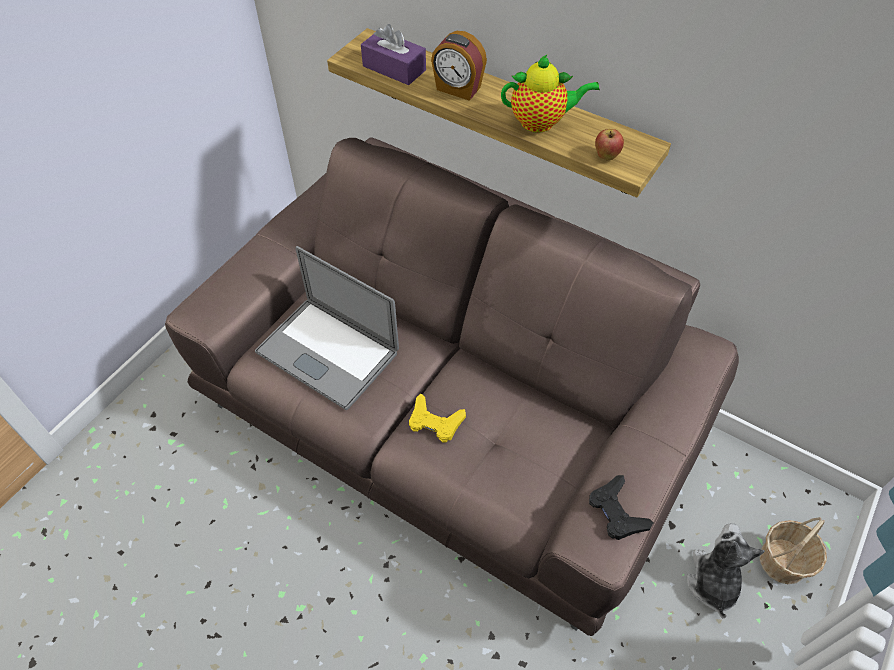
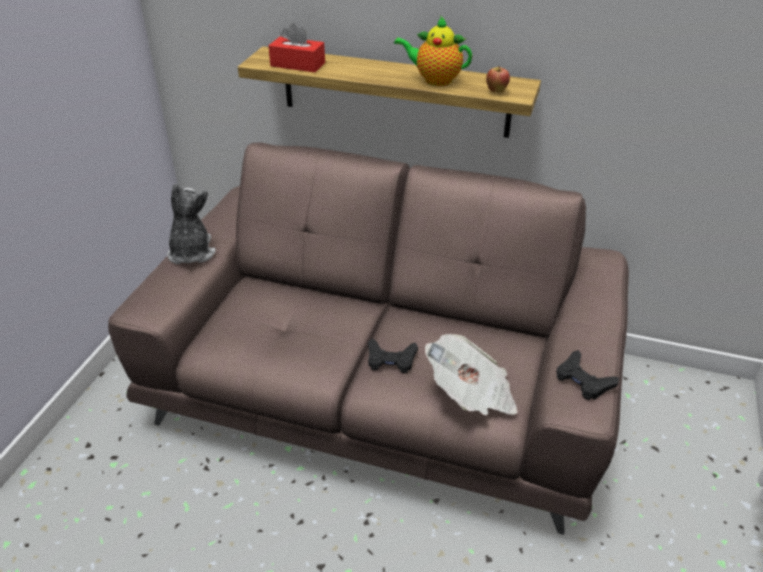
camera: 15 degrees left, 15 degrees down
(327, 352) = (271, 326): laptop -> none
(394, 68) = (298, 64): purple tissue box -> red tissue box
(435, 422) = (391, 360): yellow game controller -> black game controller
(458, 89) = (357, 70): alarm clock -> none
(503, 485) = (471, 394): none -> newspaper
(541, 122) = (435, 80): teapot -> teapot turned 150 degrees counterclockwise
(712, 581) = (663, 466): plush toy -> plush toy (191, 252)
(783, 561) = (712, 438): basket -> none

